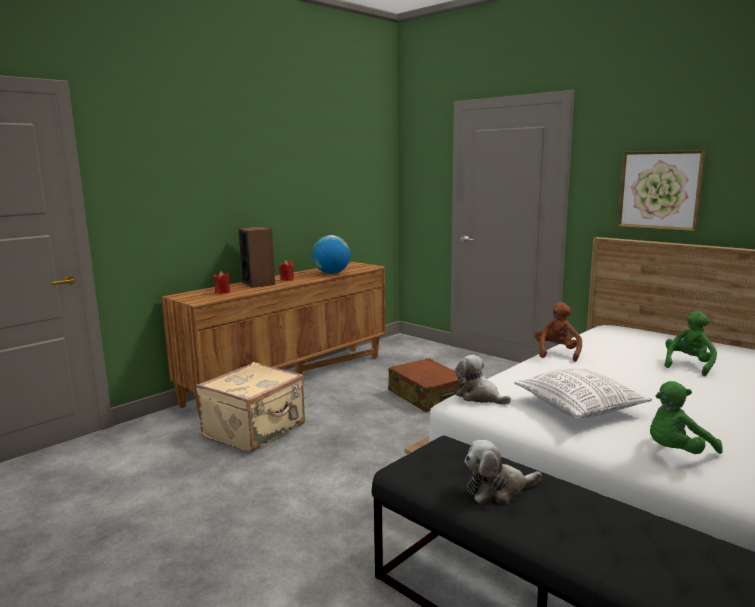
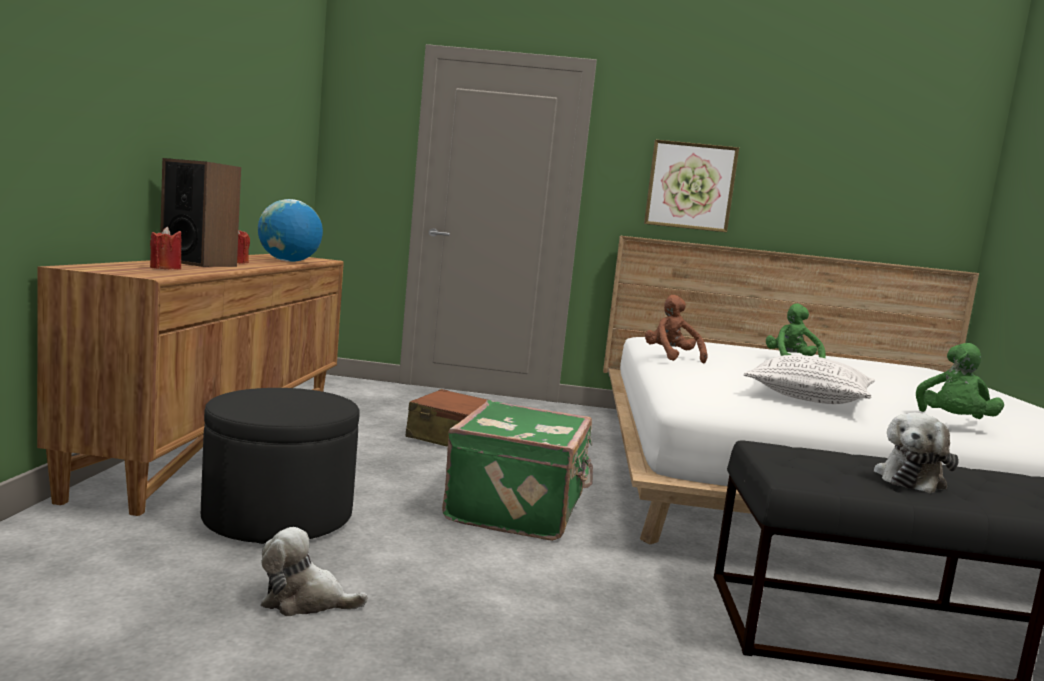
camera: 40 degrees left, 5 degrees down
(256, 431) = (278, 516): beige suitcase -> black ottoman
(388, 452) = (519, 509): none -> green suitcase
(479, 397) = (704, 397): plush toy -> plush toy (305, 601)

